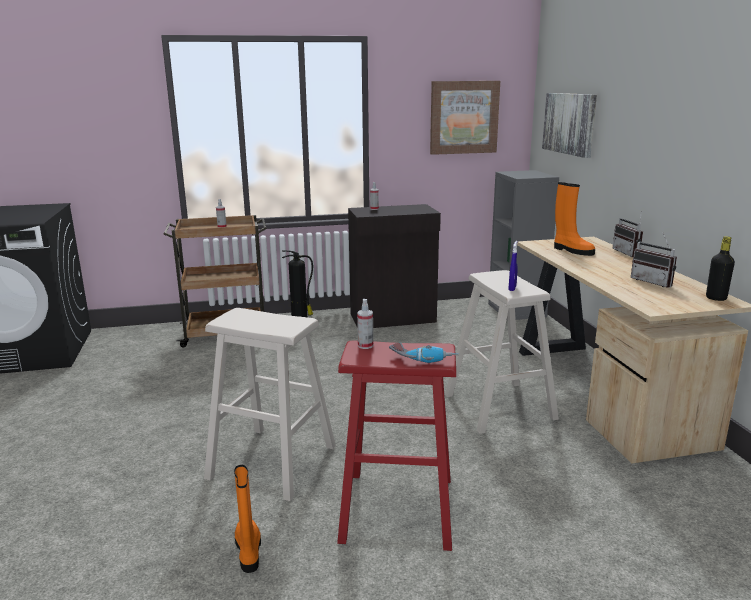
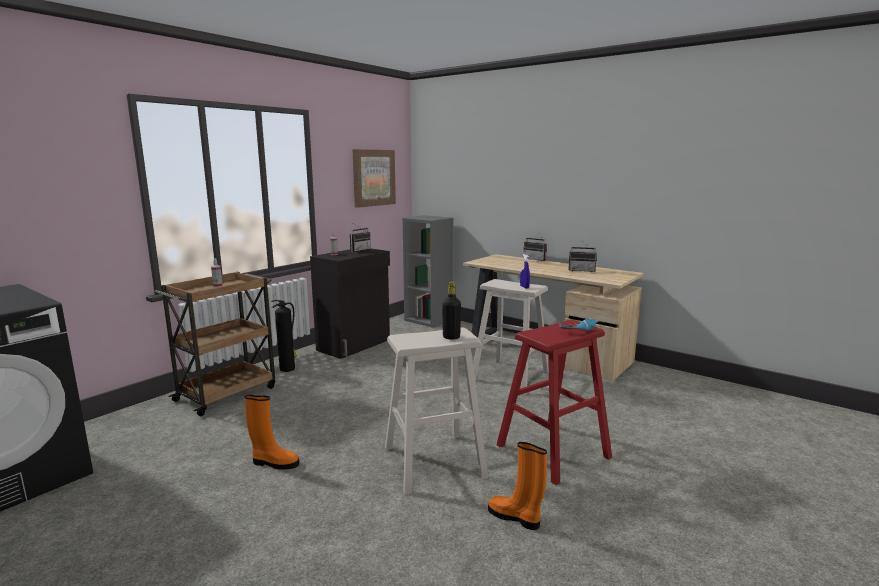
camera: 40 degrees left, 5 degrees down
(365, 345) = (534, 332): spray bottle -> none
(411, 207) = (359, 250): none -> radio
(570, 123) = (457, 179): picture -> none
(572, 250) = (505, 262): orange boot -> orange boot (274, 463)
(716, 298) = (622, 272): black bottle -> black bottle (451, 337)

